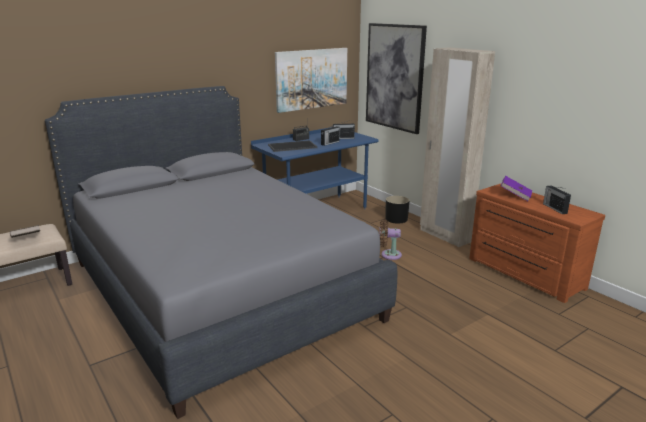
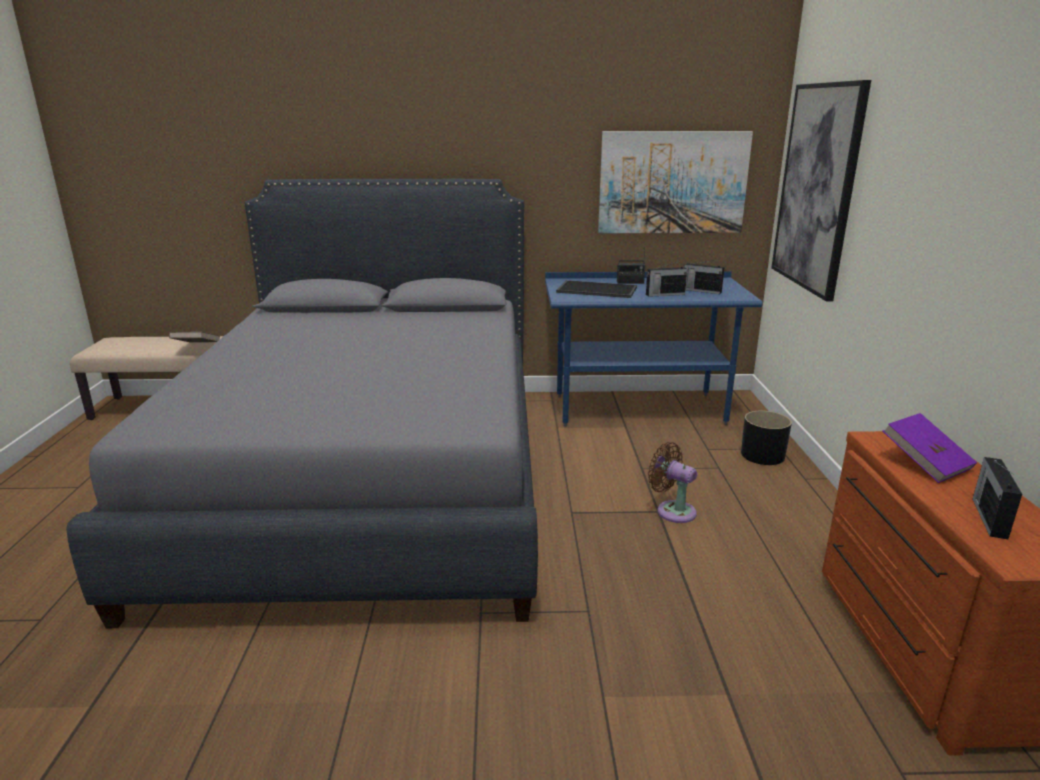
camera: 35 degrees right, 0 degrees up
(445, 236) = (823, 511): beige wardrobe -> none

